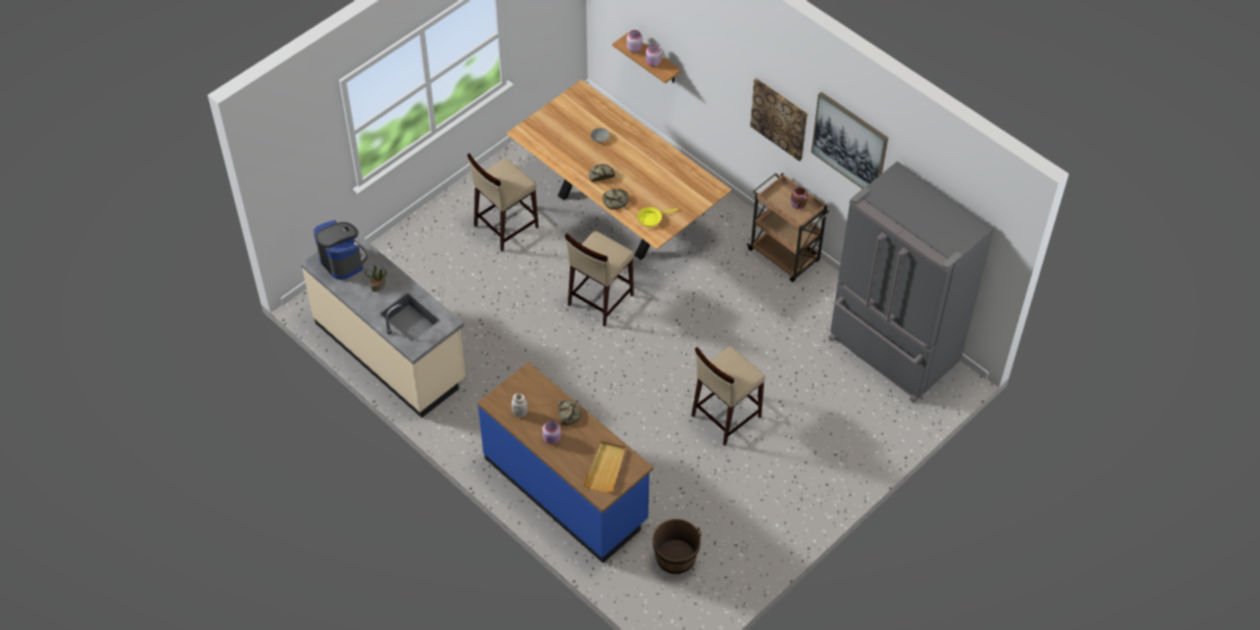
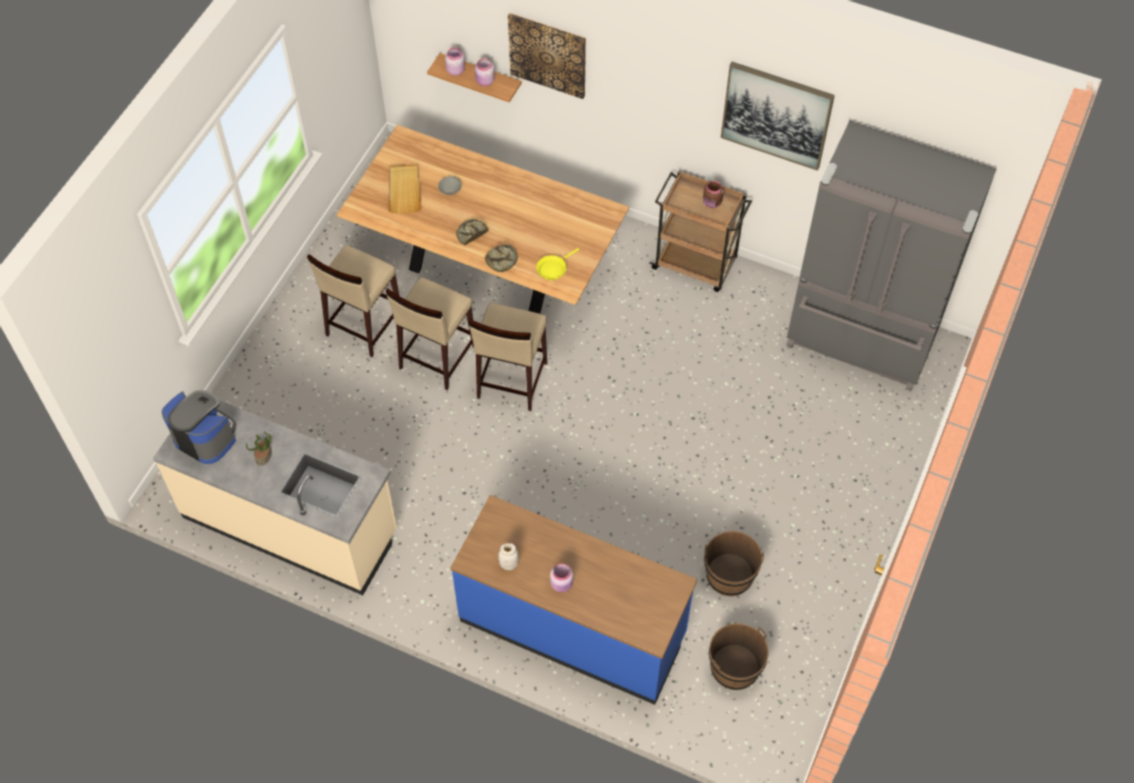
camera: 20 degrees left, 5 degrees up
(568, 413) = (567, 545): bread -> none
(605, 468) = (642, 600): beige tray -> beige tray (404, 190)
(702, 491) = (729, 575): none -> brown bucket
(725, 416) = (714, 475): beige stool -> beige stool (436, 357)
(779, 118) = (670, 107): picture -> picture (548, 54)

